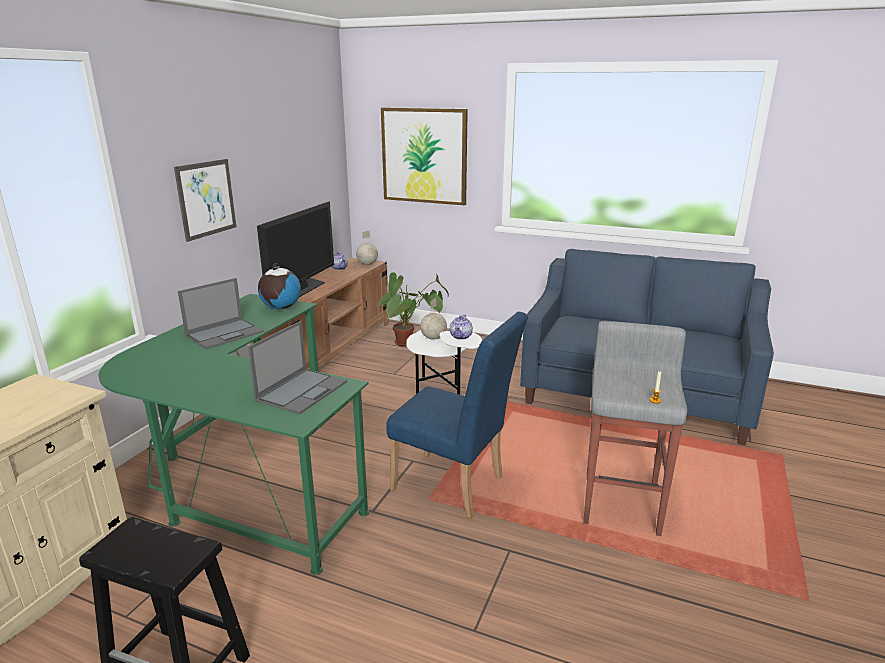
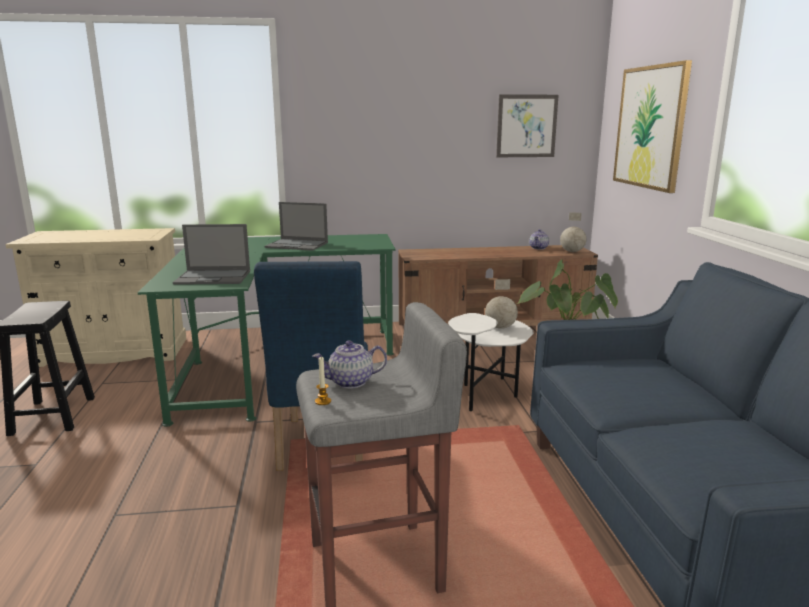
camera: 60 degrees right, 5 degrees down
(206, 199) = (373, 143): picture -> picture (526, 126)
(281, 308) = (368, 244): globe -> none
(302, 289) = (464, 251): television -> none
(461, 336) = (475, 321): teapot -> teapot (350, 382)

